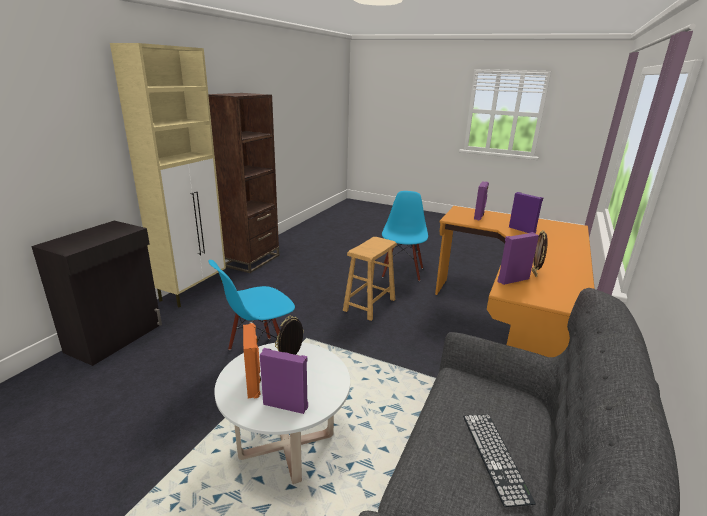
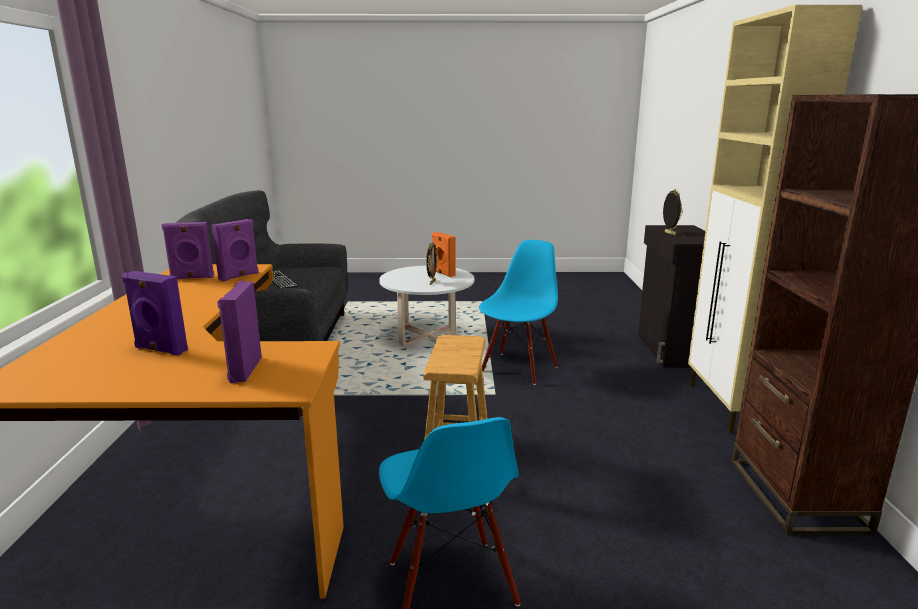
camera: 155 degrees right, 5 degrees down
(286, 404) = (413, 272): purple speaker -> purple speaker (192, 278)
(535, 274) = (205, 285): picture frame -> picture frame (669, 233)

